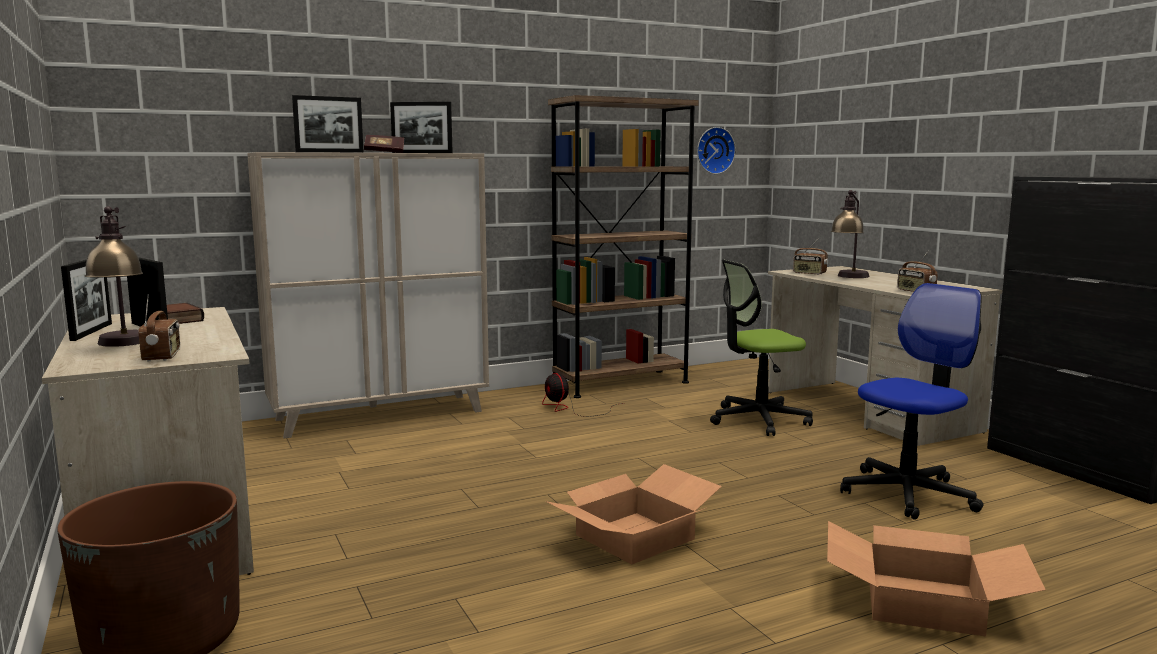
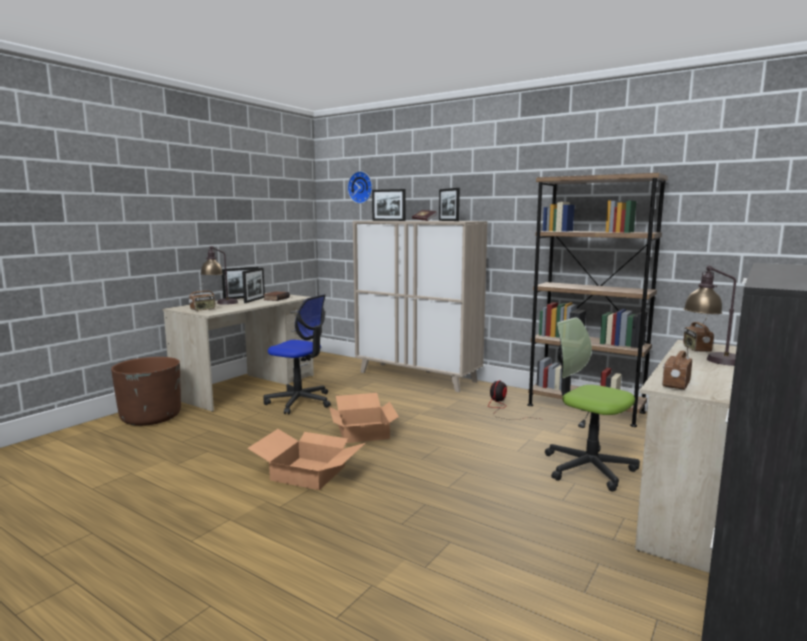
camera: 60 degrees right, 0 degrees up
(714, 150) = (730, 218): wall clock -> wall clock (361, 187)
(907, 494) = (495, 560): office chair -> office chair (300, 402)
(921, 603) = (270, 590): cardboard box -> cardboard box (362, 431)

